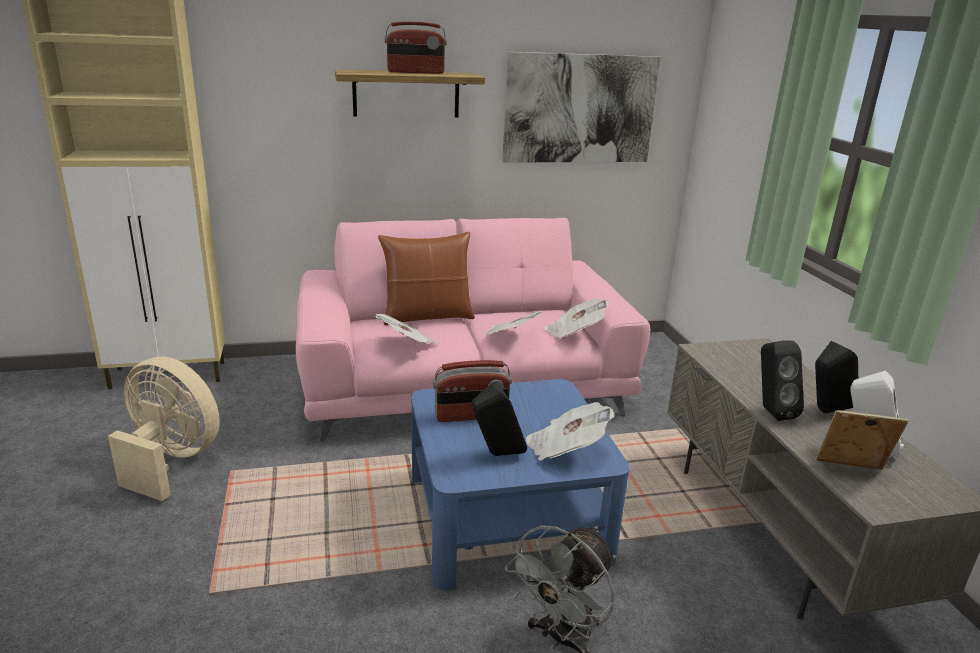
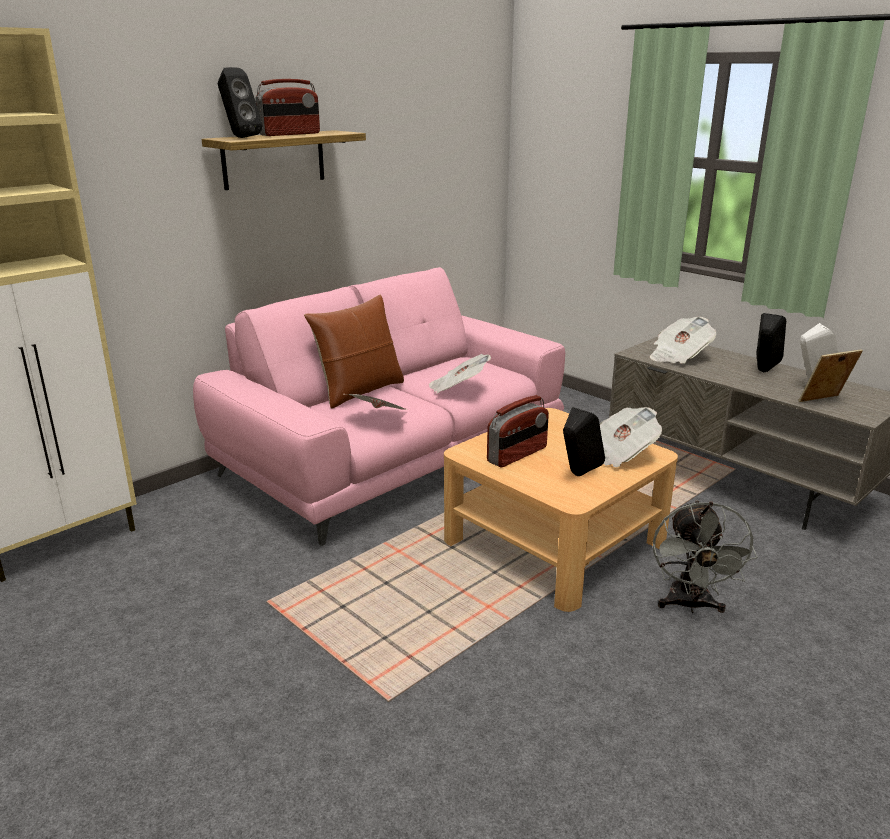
camera: 30 degrees left, 0 degrees up
(171, 461) = (187, 617): beige fan -> none
(507, 516) = (554, 541): blue coffee table -> beige coffee table
(574, 333) = (501, 371): newspaper -> newspaper (678, 356)
(580, 109) = (424, 158): picture -> none
(770, 411) = (734, 381): black speaker -> black speaker (240, 137)

